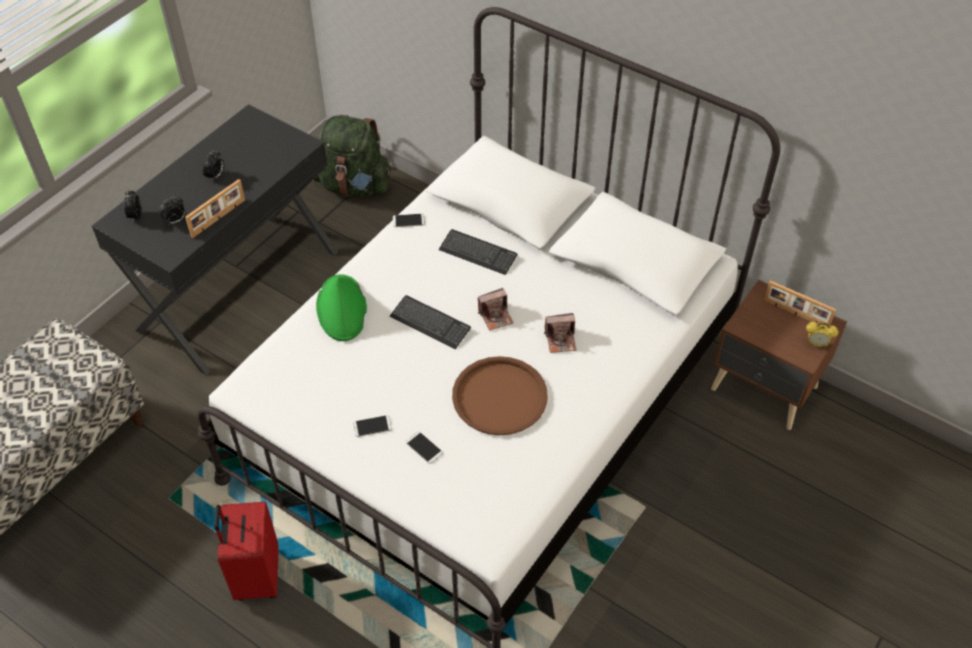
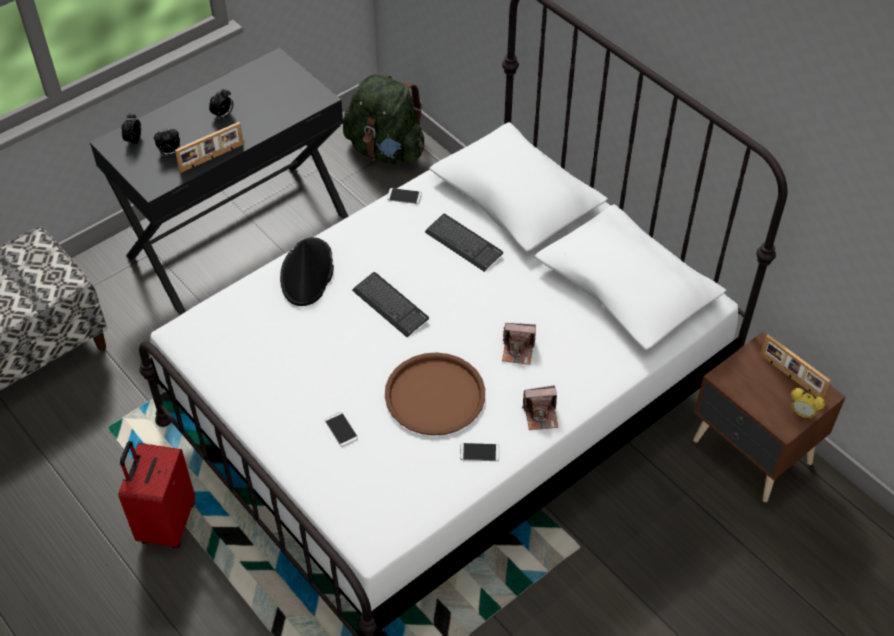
camera: 15 degrees right, 0 degrees up
(342, 309) = (307, 273): green hat -> black hat
(372, 426) = (297, 397): phone -> phone (479, 452)
(496, 316) = (459, 312): camera -> camera (541, 415)

